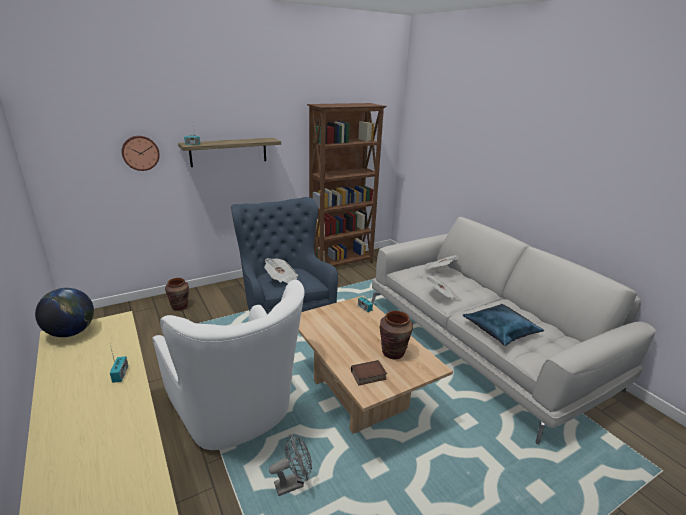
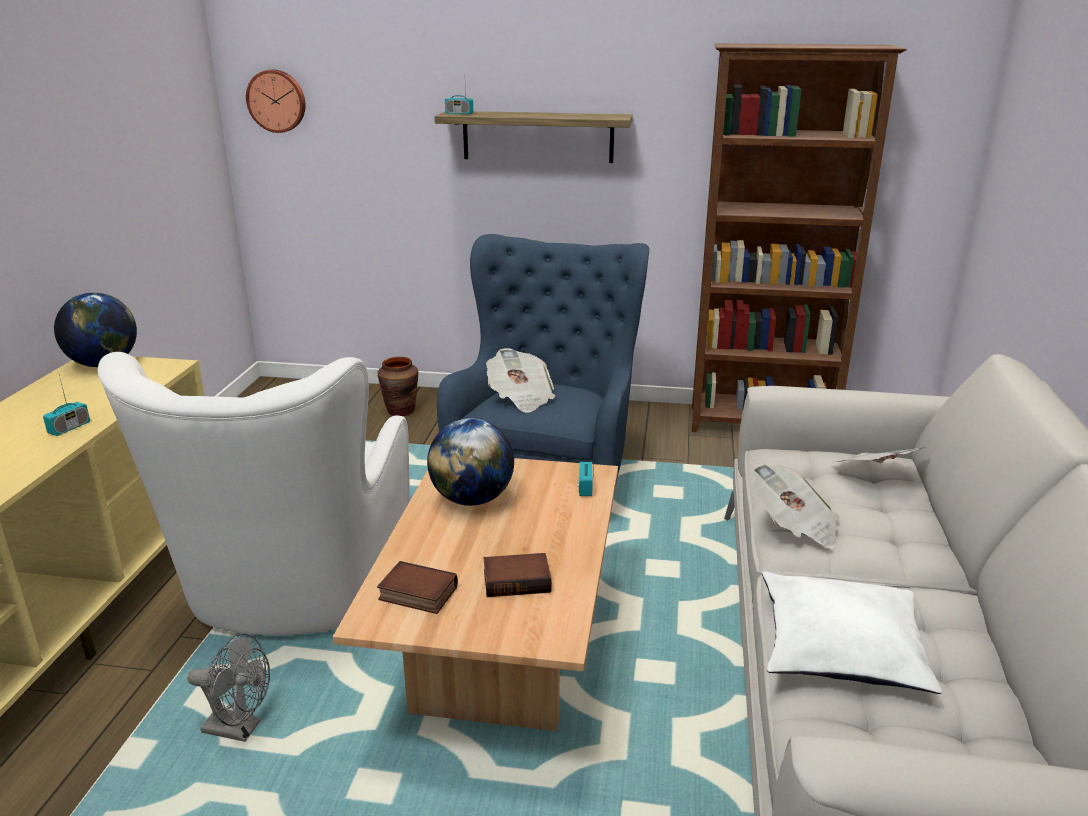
camera: 40 degrees right, 0 degrees up
(140, 153) = (383, 124): wall clock -> wall clock (277, 101)
(332, 329) = (472, 499): none -> globe
(393, 353) = (517, 580): brown vase -> book
(501, 330) = (840, 649): blue pillow -> white pillow

